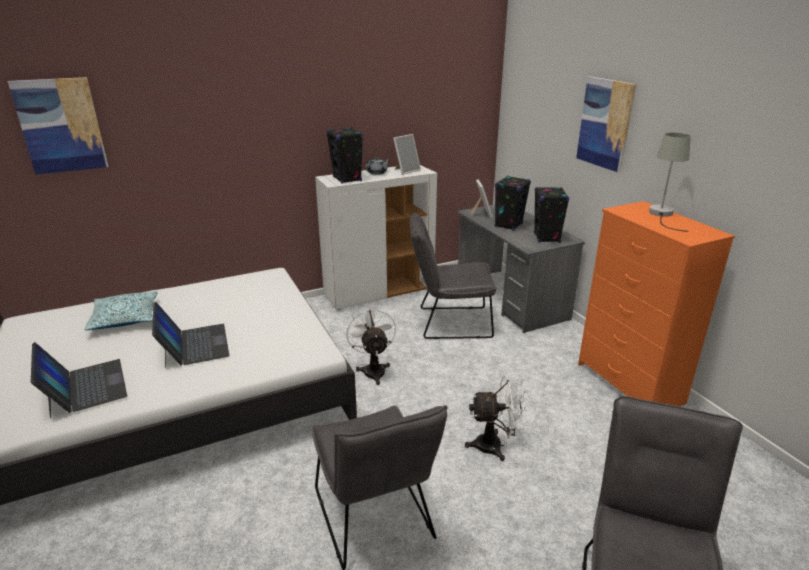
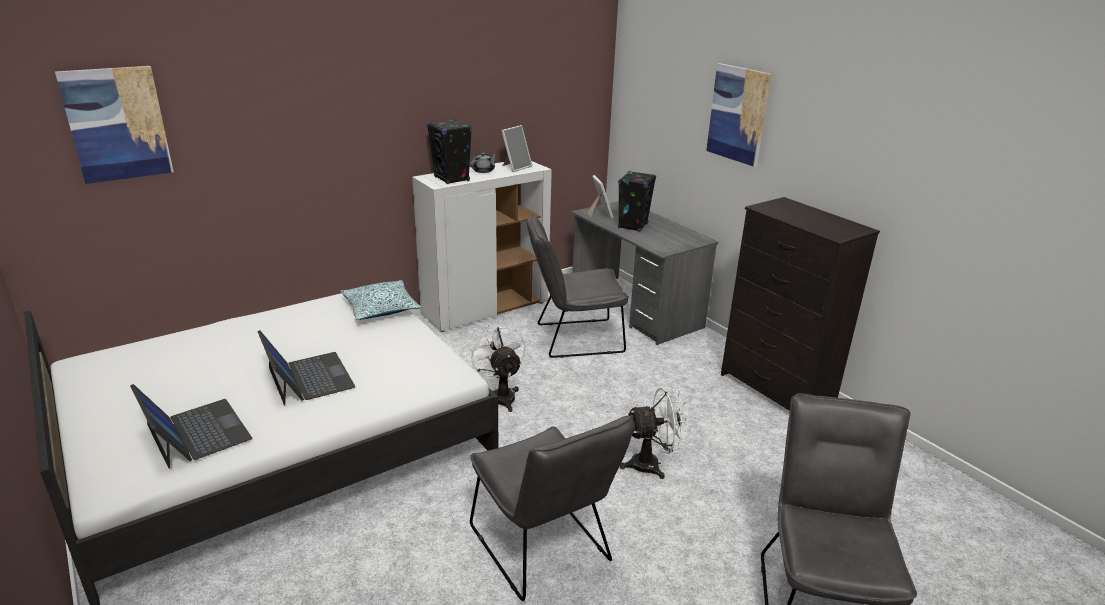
camera: 10 degrees left, 0 degrees up
(125, 318) = (210, 353): pillow -> pillow (381, 308)
(547, 238) = (677, 239): black speaker -> none
(629, 384) = (776, 391): orange dresser -> black dresser
(662, 215) = (806, 211): grey table lamp -> none

